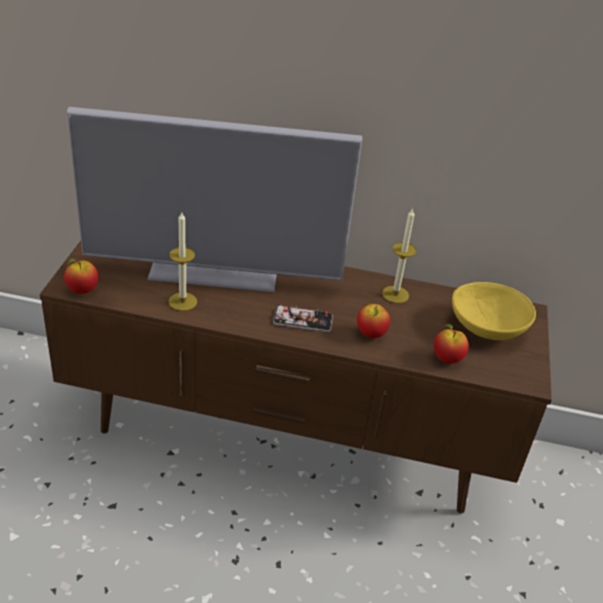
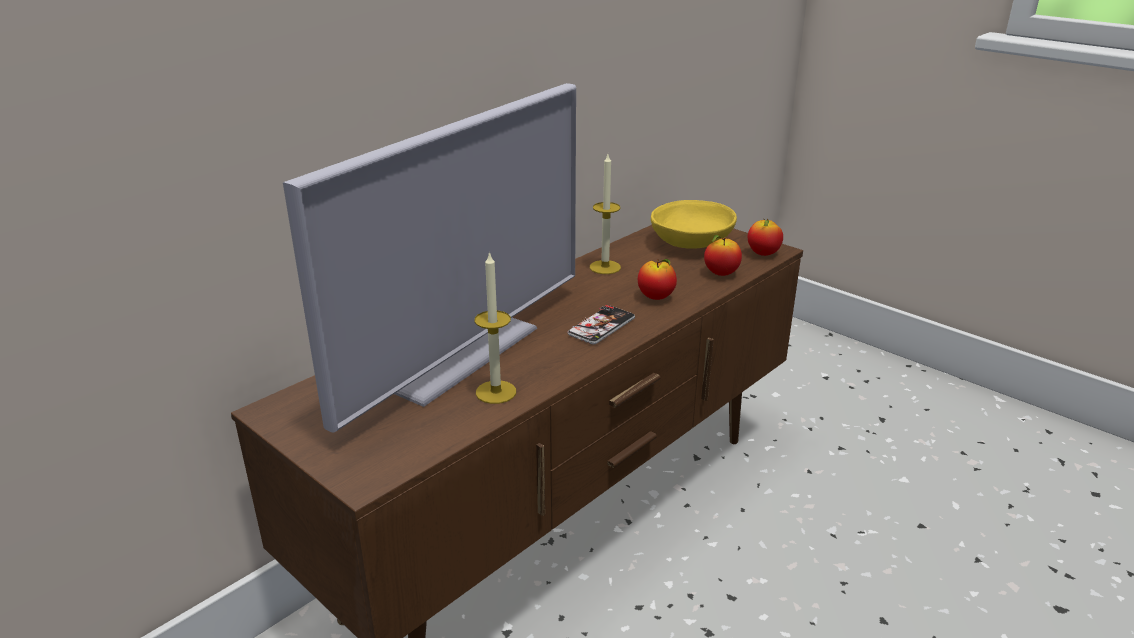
camera: 55 degrees left, 10 degrees down
(82, 290) = (390, 466): apple -> apple (763, 254)

